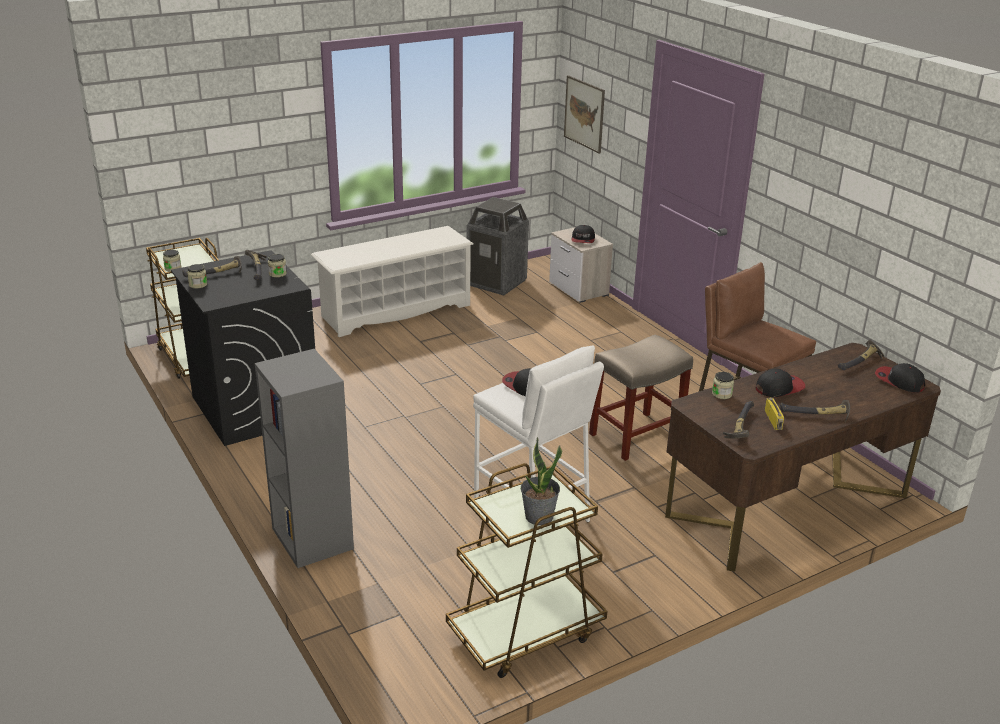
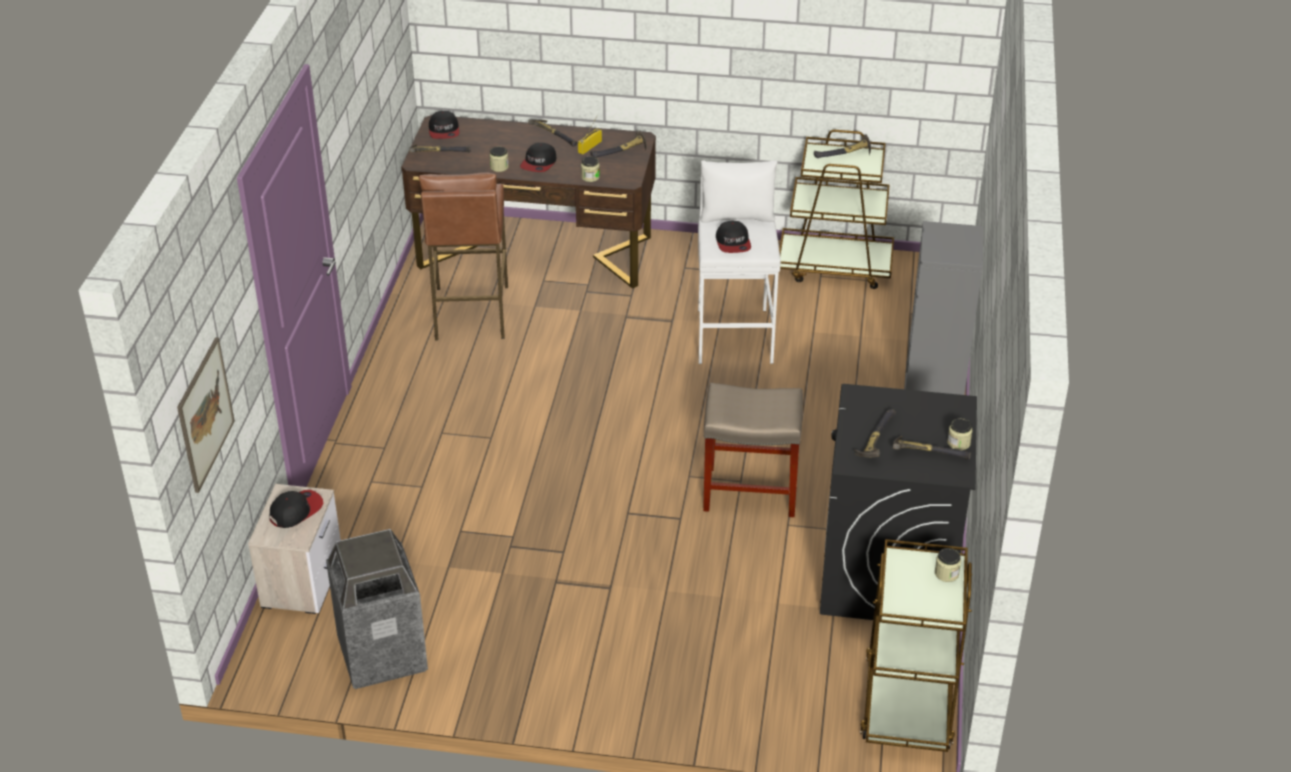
camera: 140 degrees left, 10 degrees up
(277, 274) = (858, 423): jar -> jar (499, 167)
(395, 311) = (580, 666): white shoe rack -> none
(539, 517) = (845, 155): potted plant -> hammer
(636, 435) = (554, 356): beige stool -> beige stool (748, 491)
(779, 388) = (539, 163): cap -> cap turned 90 degrees counterclockwise

